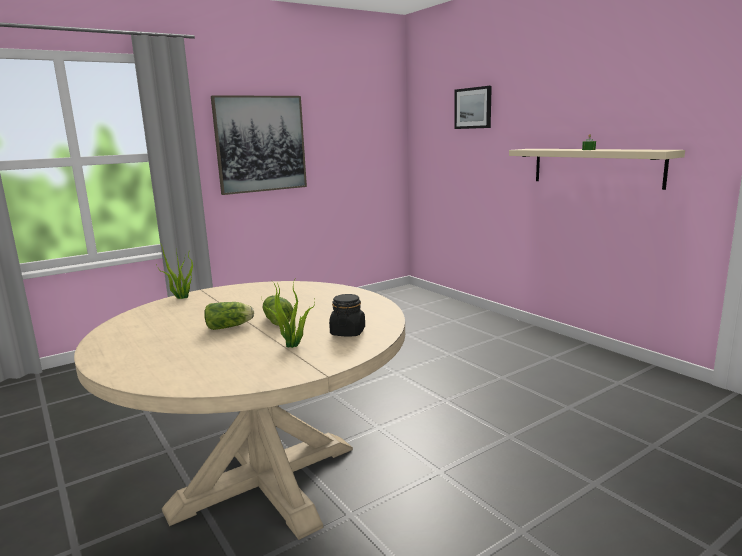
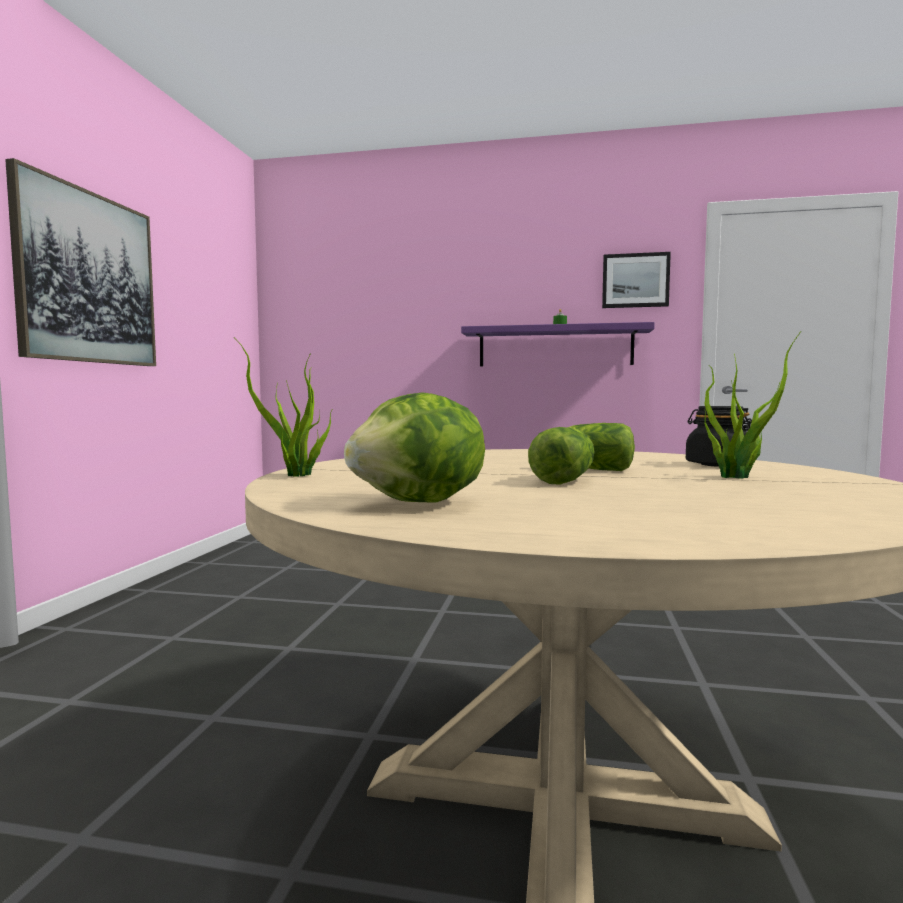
camera: 45 degrees left, 10 degrees down
(139, 329) = (421, 503): none -> lettuce
(473, 108) = (380, 283): picture -> picture (635, 280)
(595, 167) = (555, 346): beige shelf -> purple shelf

